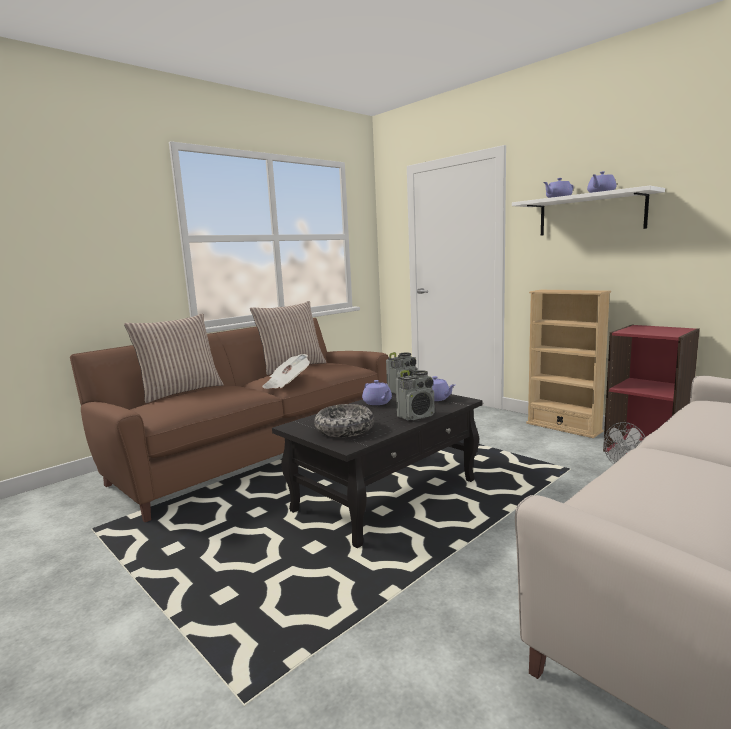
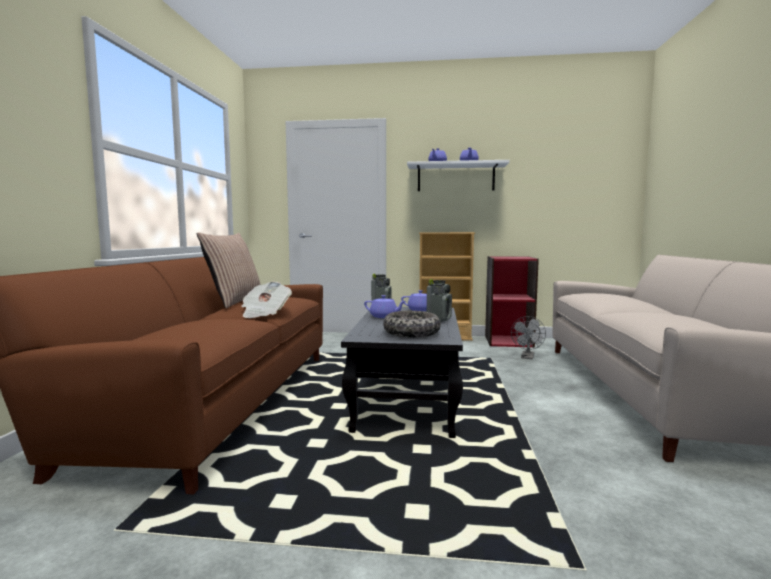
camera: 40 degrees left, 5 degrees down
(180, 391) = (150, 328): pillow -> none

